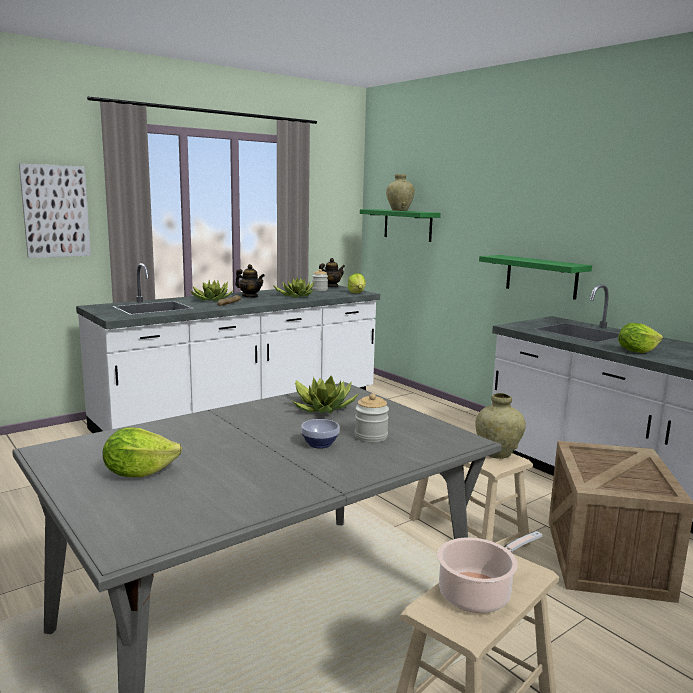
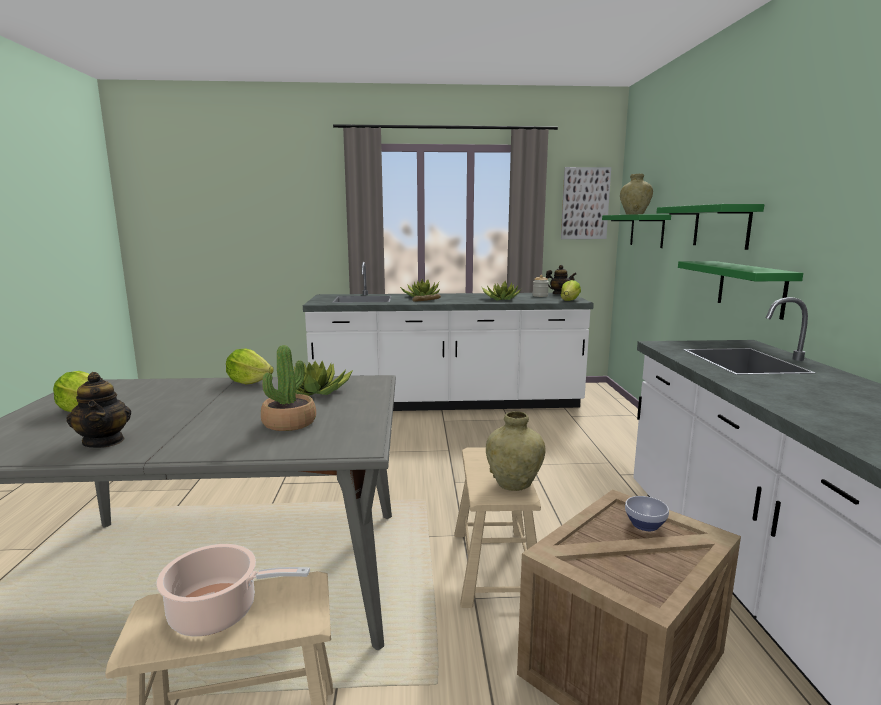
camera: 35 degrees right, 0 degrees up
(55, 211) = (312, 219): picture -> picture (585, 203)
(250, 296) = (460, 297): teapot -> teapot (104, 441)
(320, 444) = (238, 419): bowl -> bowl (646, 525)
(371, 436) = (289, 423): jar -> potted plant
(504, 227) = (721, 226): none -> green shelf
(636, 351) = (768, 392): lettuce -> lettuce (249, 382)

